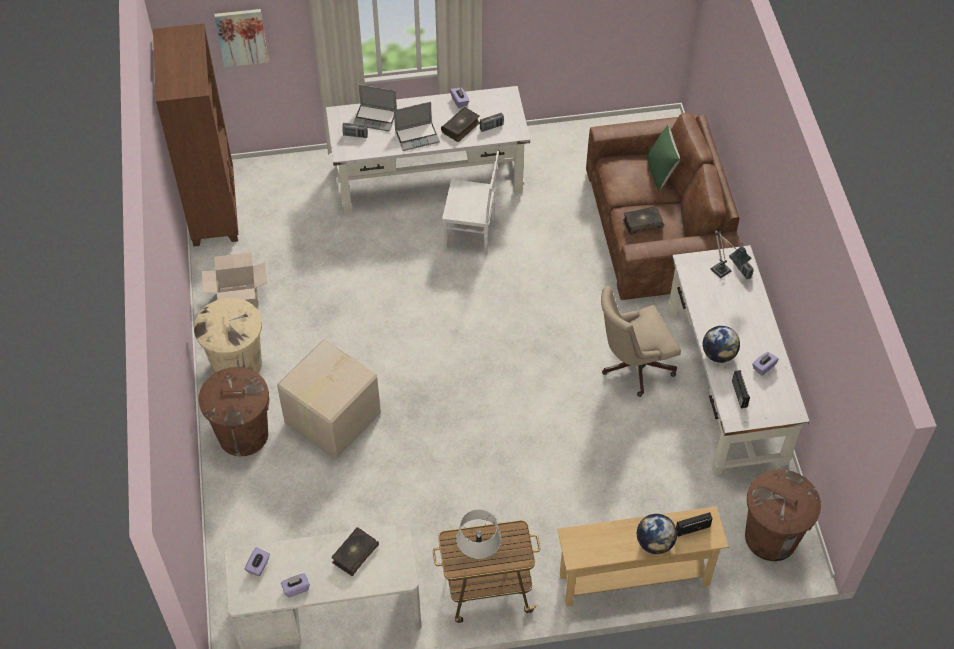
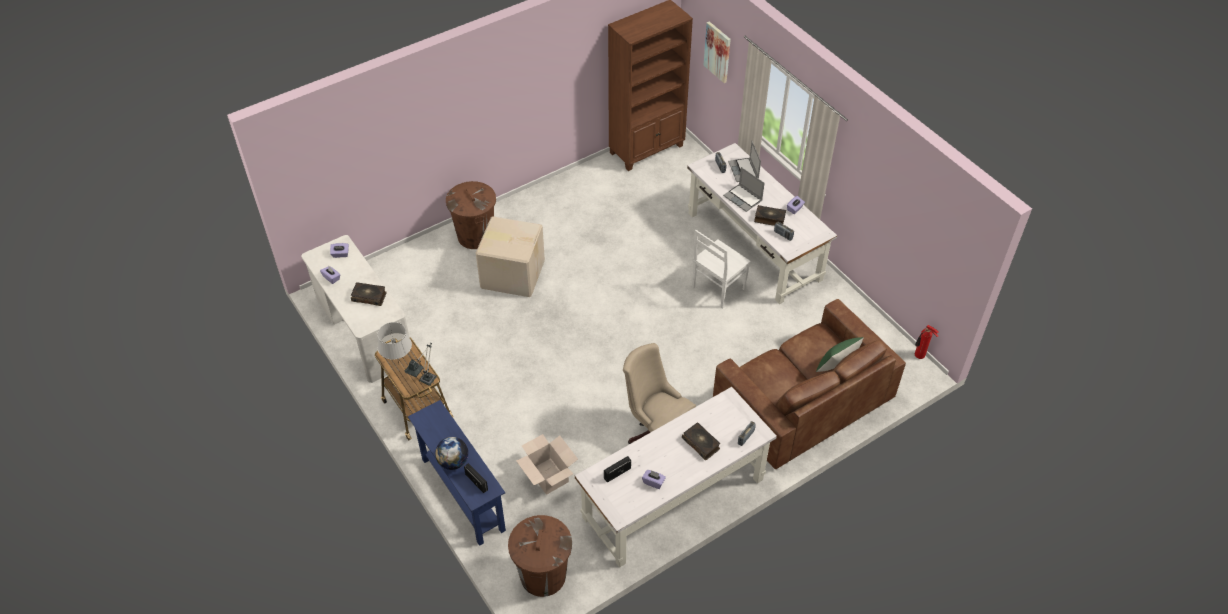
camera: 65 degrees right, 5 degrees down
(237, 365) = (528, 211): beige trash can -> none
(239, 297) = (582, 190): cardboard box -> cardboard box (549, 476)
(471, 234) = (717, 289): white chair -> white chair turned 60 degrees clockwise
(634, 580) = (462, 494): beige console table -> blue console table
(642, 223) = (770, 370): book -> book (701, 444)
(648, 116) = (919, 356): none -> fire extinguisher
(718, 354) = (648, 448): globe -> none
(724, 273) = (734, 426): table lamp -> table lamp (425, 382)

